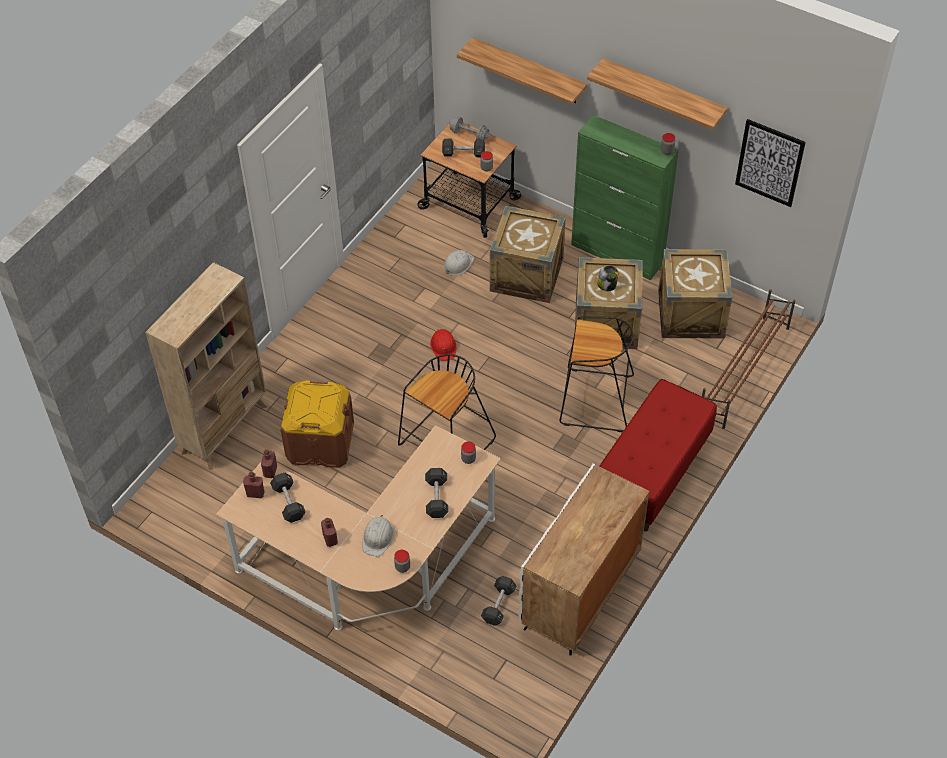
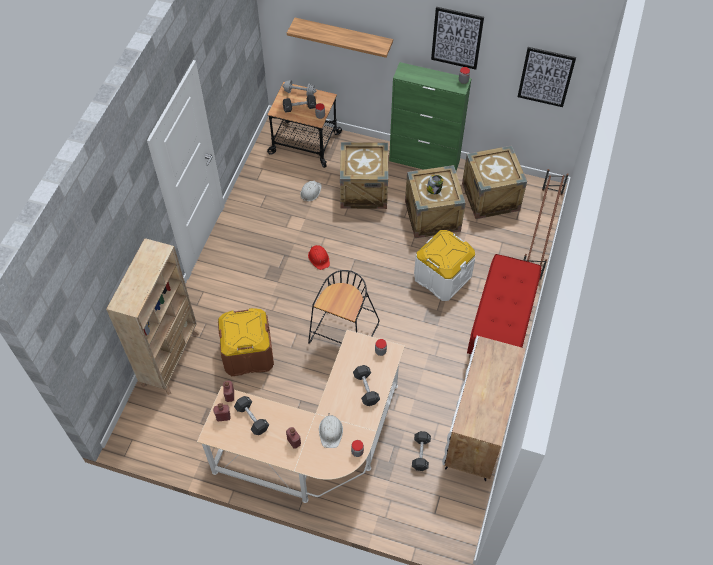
camera: 15 degrees left, 5 degrees up
(594, 401) = (442, 277): black stool -> white storage box
(662, 94) = (457, 38): shelf -> picture

